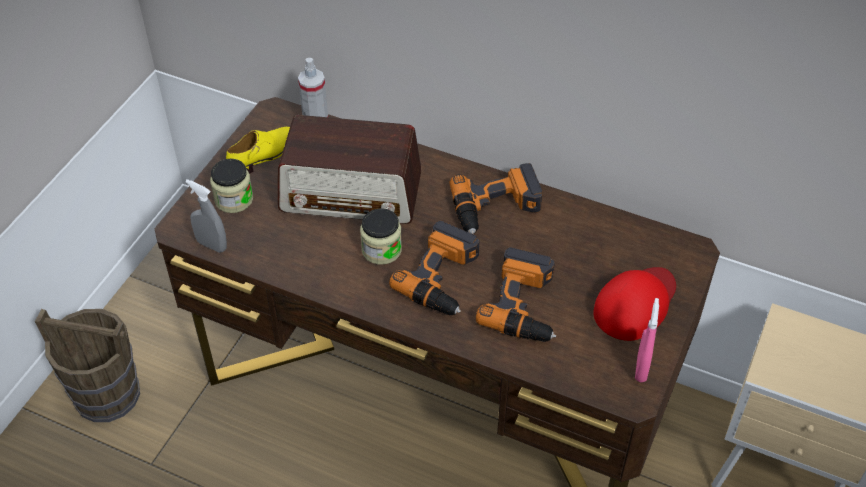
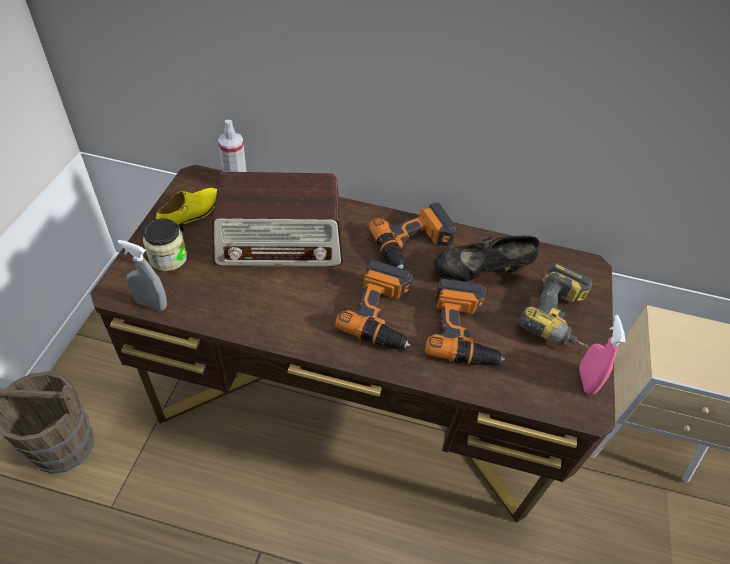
camera: 15 degrees left, 0 degrees up
(381, 250) = (319, 292): jar -> none
(562, 246) = (480, 273): none -> black shoe
(635, 304) = (560, 319): red cap -> power drill

